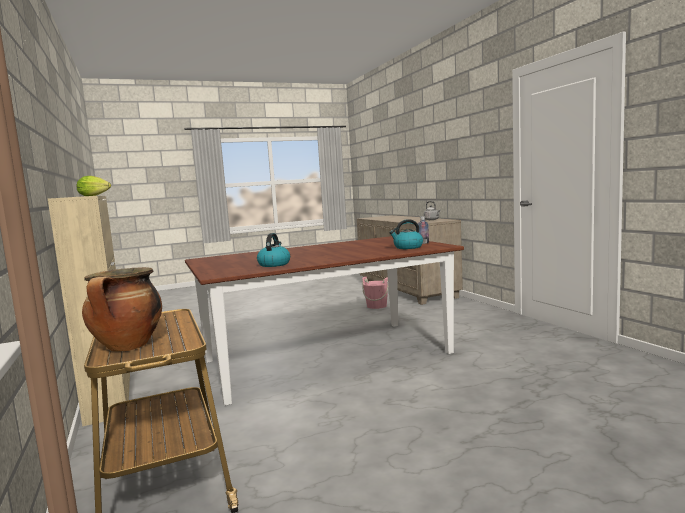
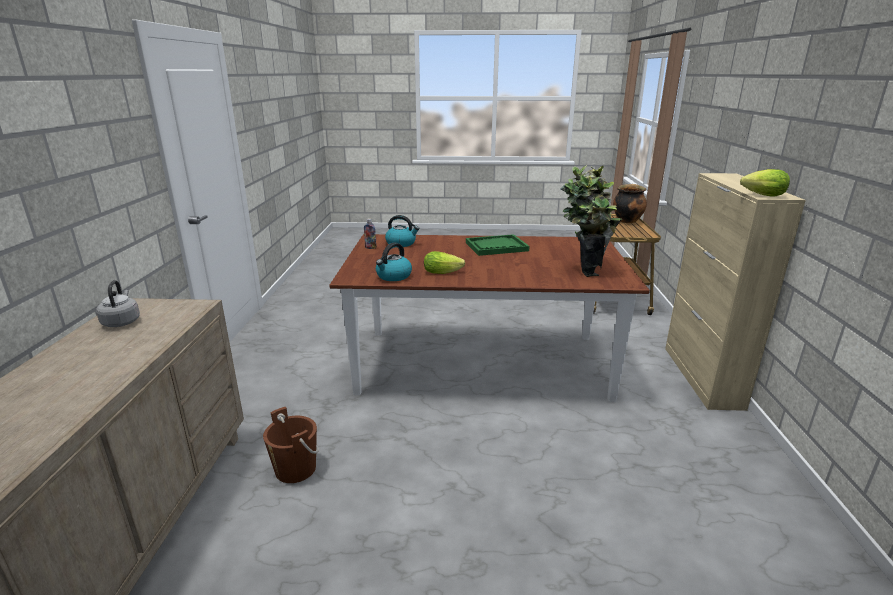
camera: 155 degrees left, 15 degrees up
(232, 259) = (584, 269): none -> potted plant
(274, 264) = (544, 245): kettle -> kettle (393, 276)
(319, 257) = (496, 247): none -> green tray
(336, 245) = (444, 272): none -> lettuce
(376, 306) = (295, 469): pink bucket -> brown bucket

